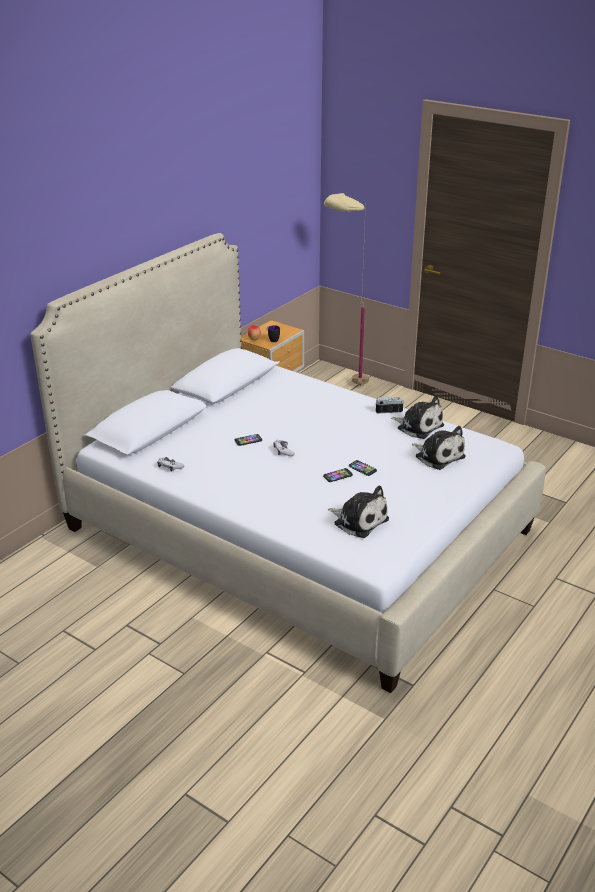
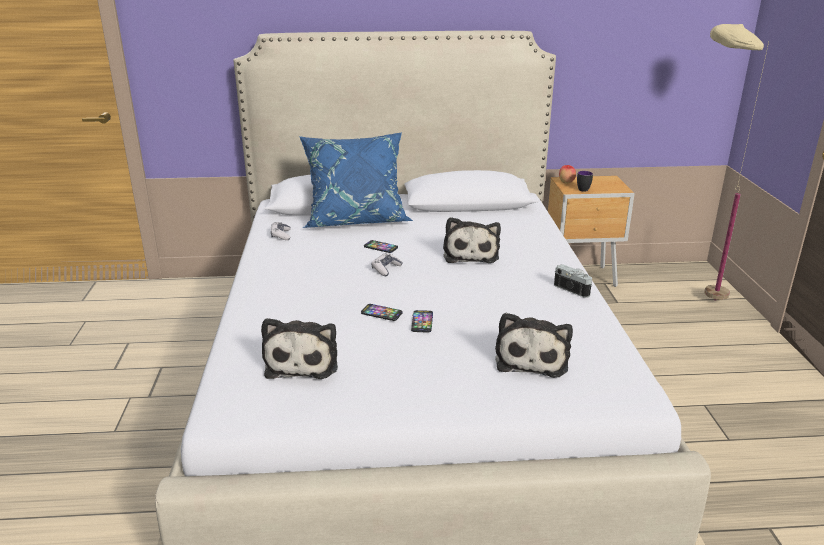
camera: 50 degrees right, 5 degrees down
(189, 430) = (356, 219): none -> blue pillow
(418, 426) = (574, 319): plush toy -> plush toy (470, 254)

